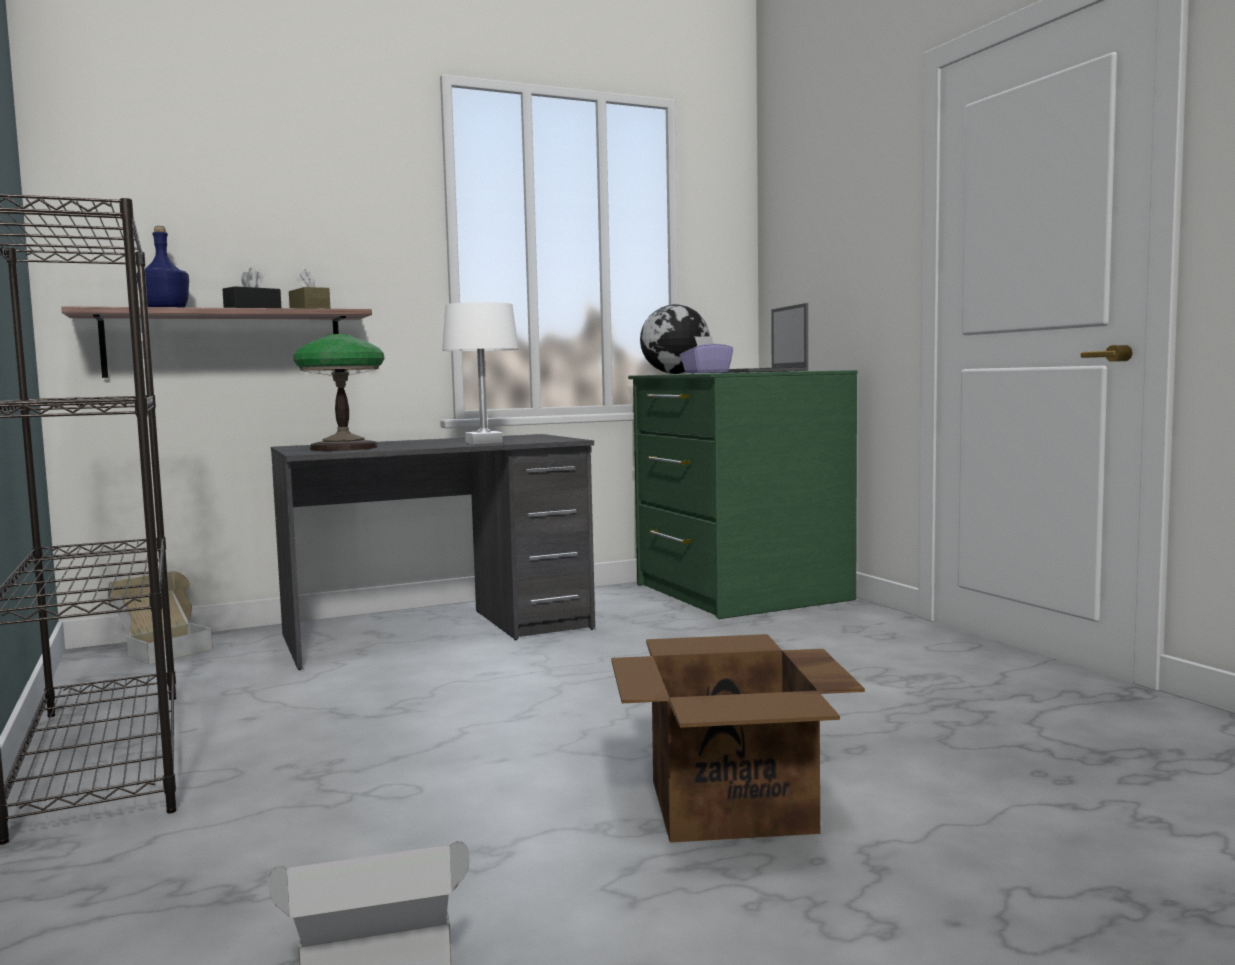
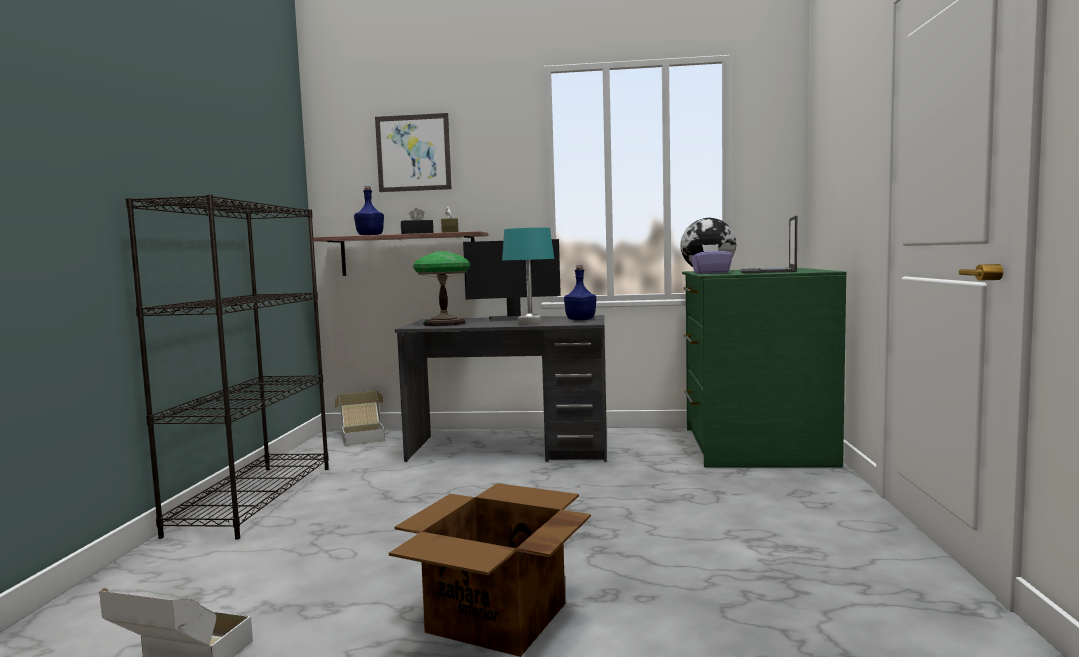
camera: 30 degrees right, 0 degrees up
(233, 180) = (413, 153): none -> picture
(431, 440) = (515, 318): none -> monitor
(484, 443) = (530, 323): white table lamp -> turquoise table lamp
(539, 438) = (581, 320): none -> blue bottle

